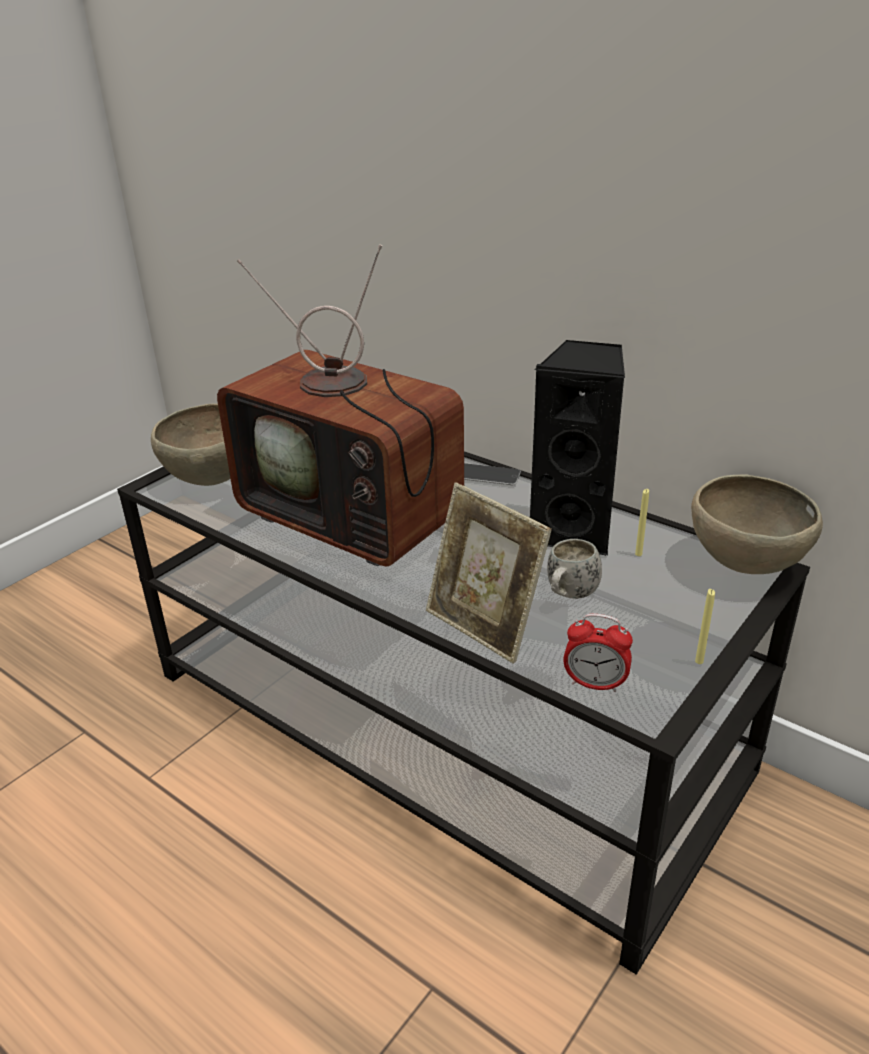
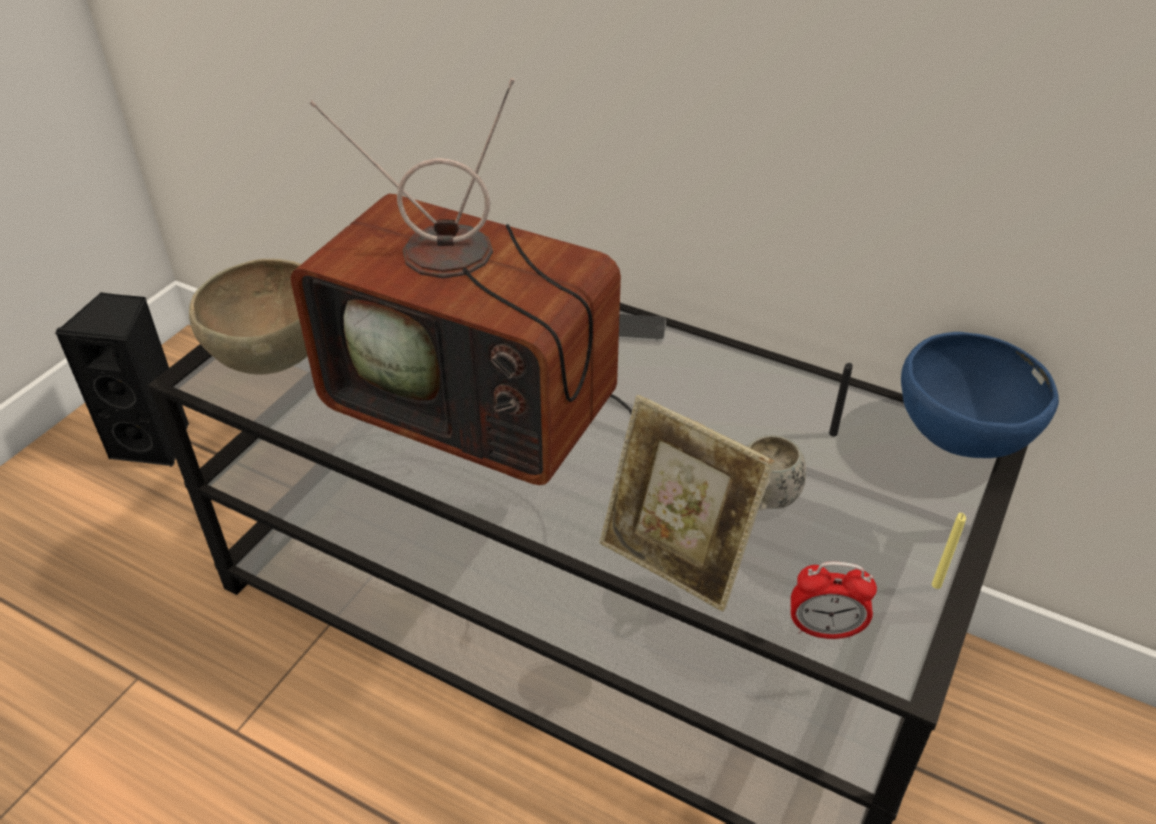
camera: 10 degrees left, 10 degrees up
(575, 532) = (751, 407): black speaker -> black speaker (155, 442)
(638, 554) = (833, 433): yellow candle -> black candle
(744, 566) = (958, 442): brown bowl -> blue bowl

